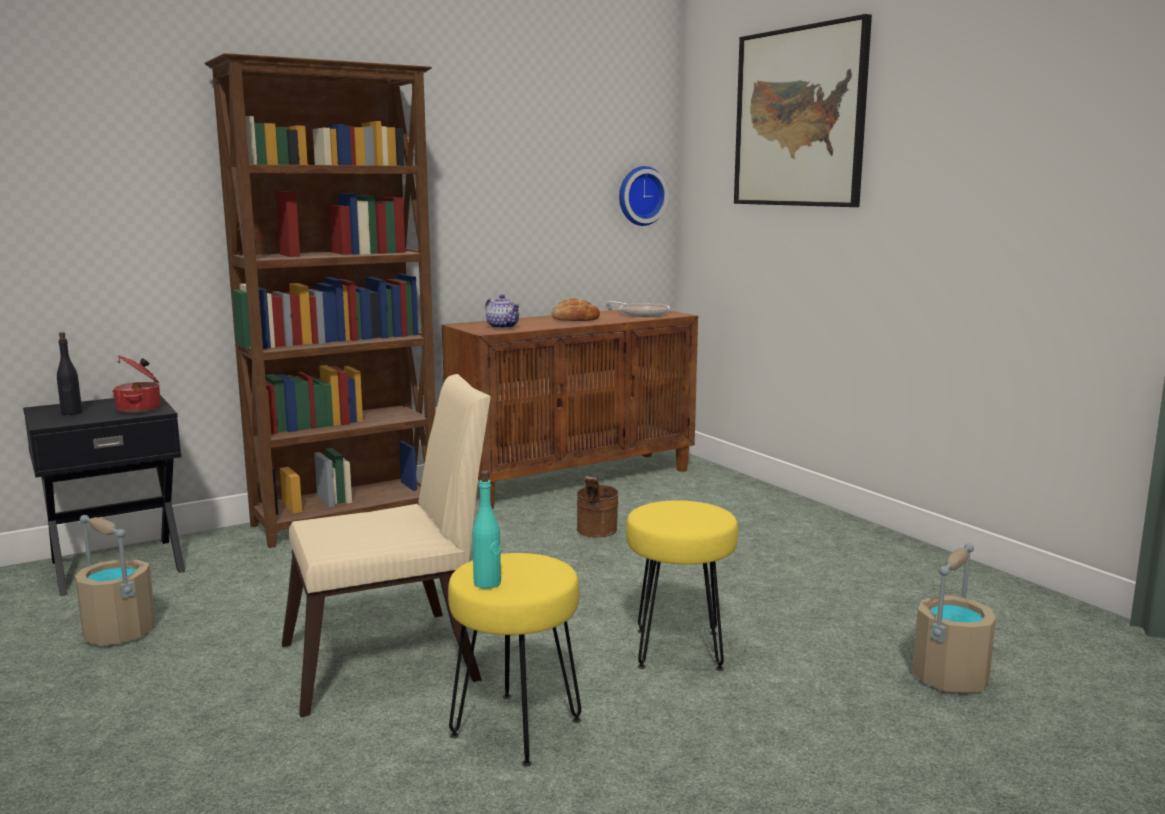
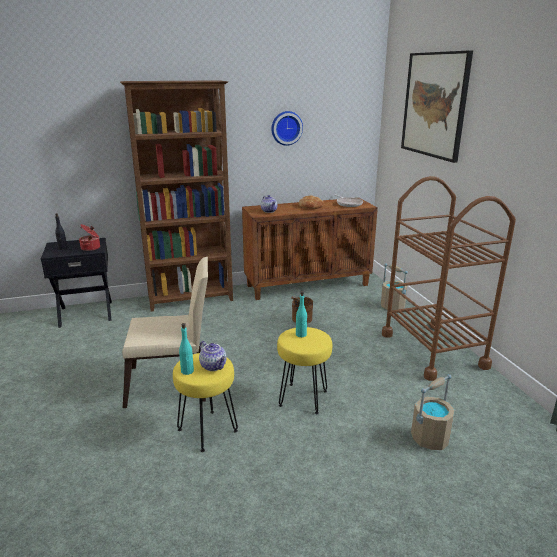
camera: 15 degrees right, 10 degrees up
(118, 632) = (72, 350): beige bucket -> beige bucket (392, 306)
(537, 570) = (214, 366): none -> teapot
(640, 196) = (356, 138): wall clock -> wall clock (286, 128)
(671, 510) = (301, 334): none -> turquoise bottle
(865, 550) = (433, 350): none -> brown cart

